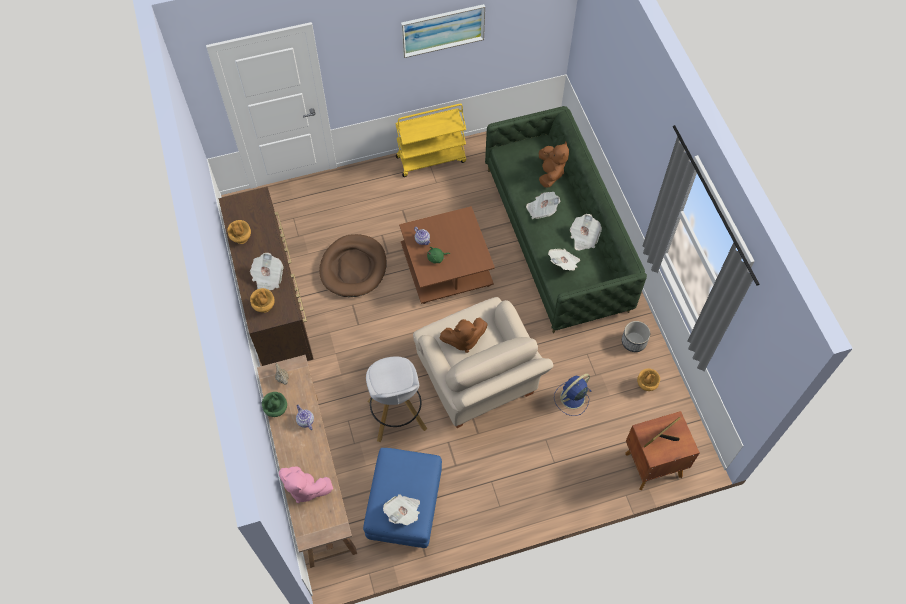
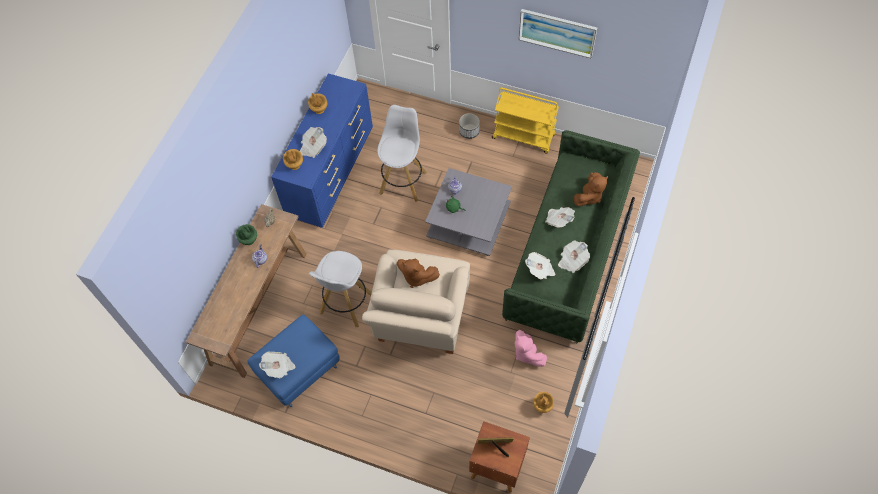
camera: 40 degrees right, 0 degrees up
(274, 302) = (331, 173): brown dresser -> blue dresser
(305, 488) = (223, 304): pink plush toy -> pink plush toy (527, 353)
(353, 268) = (403, 182): brown dog bed -> white stool
(447, 266) = (469, 222): brown coffee table -> grey coffee table
(571, 398) = (478, 376): blue fan -> none
(634, 341) = (561, 368): planter -> planter (469, 131)

